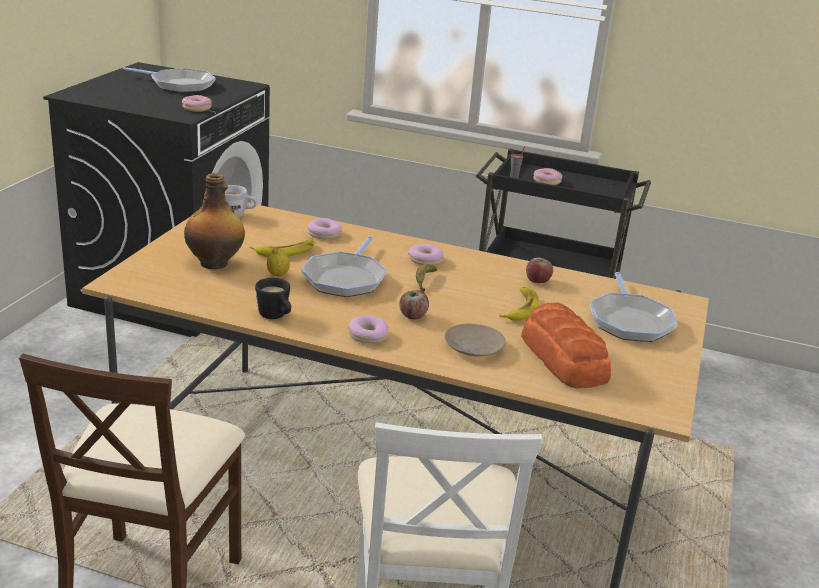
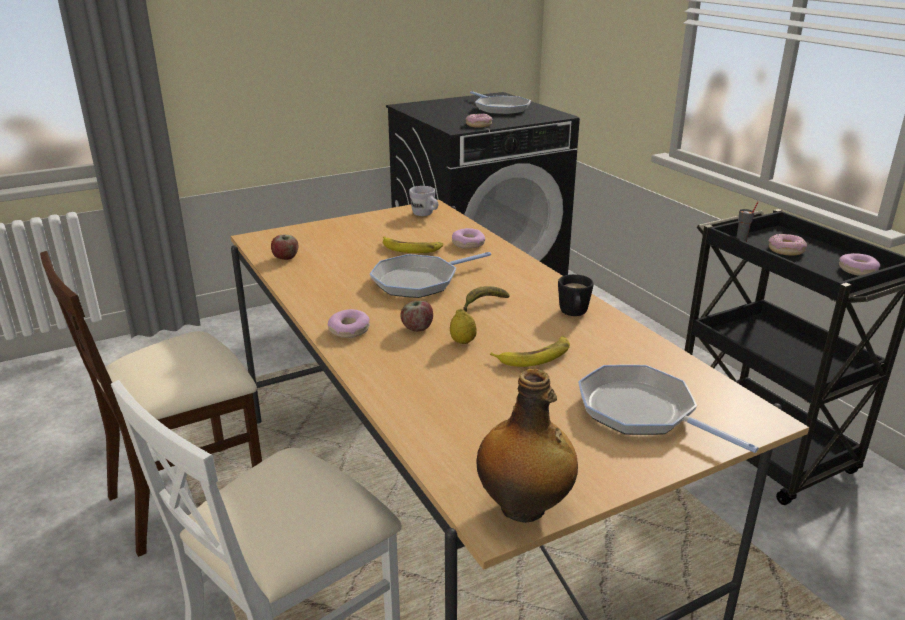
camera: 45 degrees right, 0 degrees up
(215, 263) = (343, 243): bottle -> bottle (524, 508)
(275, 317) = (309, 293): black mug -> black mug (573, 314)
(278, 275) = (371, 263): lemon -> lemon (463, 342)
(425, 260) = (519, 287): donut -> donut (857, 270)
(473, 347) = (420, 373): beige plate -> none
(538, 281) = (603, 338): apple -> apple (286, 258)
(564, 359) = (489, 419): bread -> none
(629, 321) = (642, 411): frying pan -> frying pan turned 90 degrees clockwise

